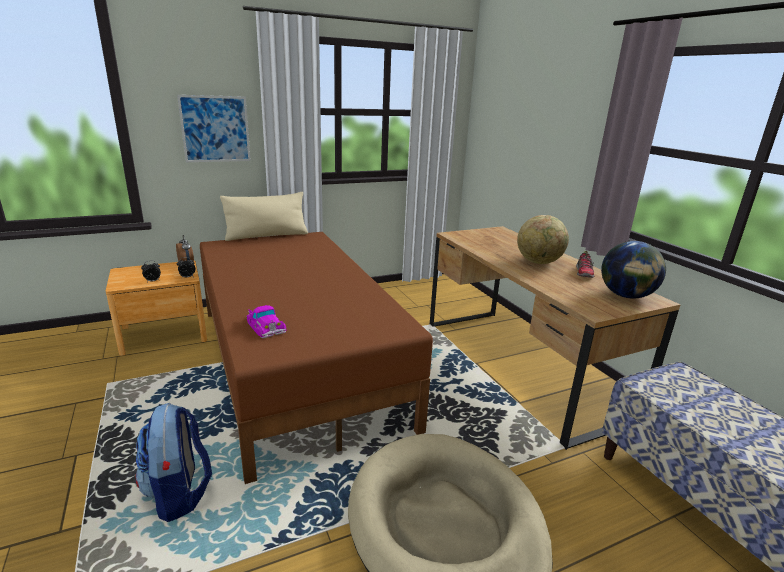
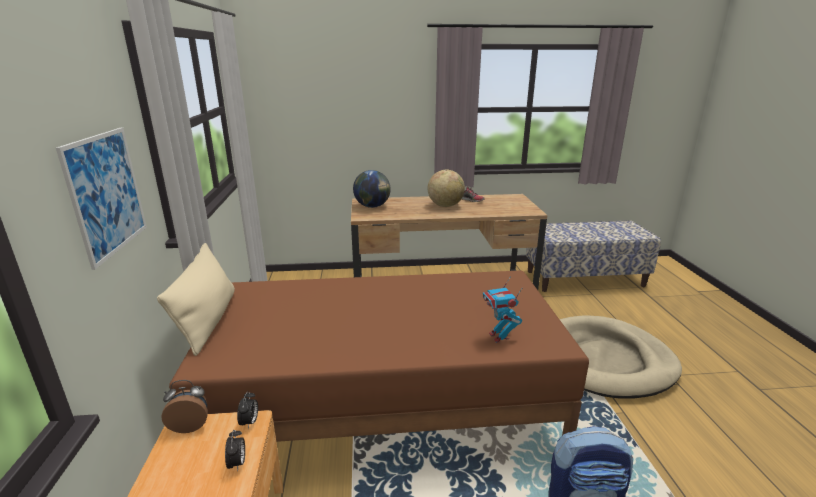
camera: 70 degrees left, 0 degrees up
(265, 325) = (499, 337): toy car -> toy robot
(626, 296) = (510, 200): globe -> globe (372, 206)

